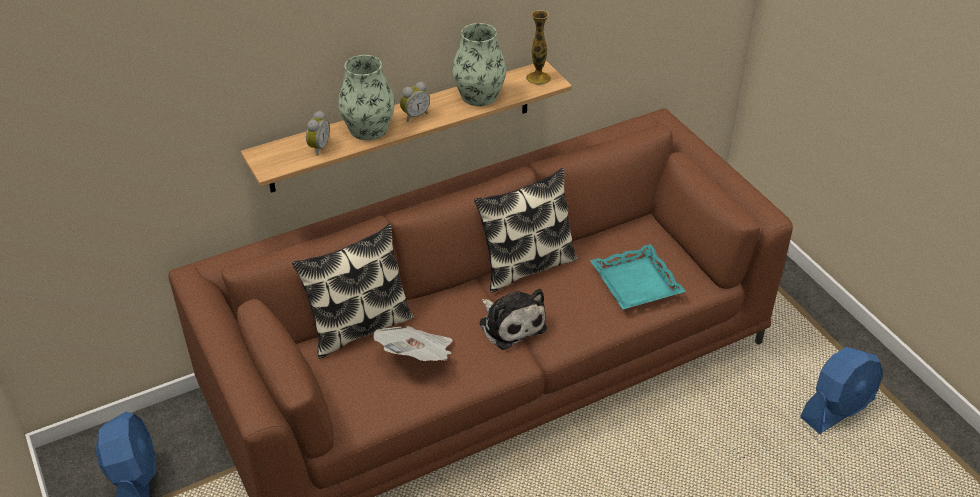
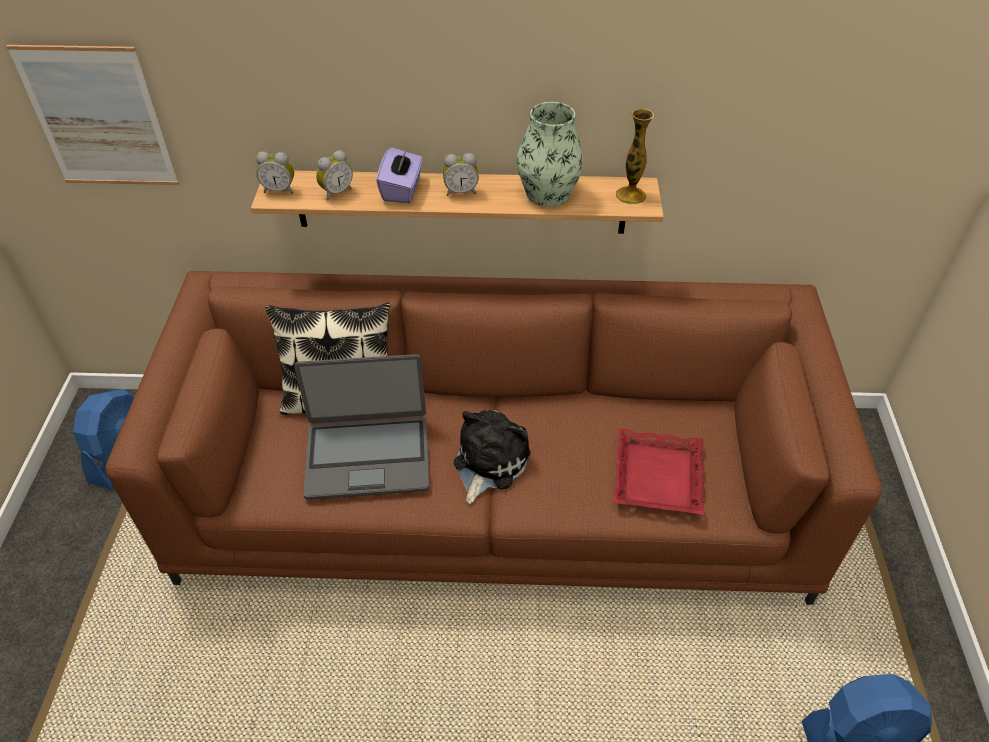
camera: 30 degrees right, 5 degrees up
(92, 150) = (98, 118): none -> picture
(270, 161) = (280, 190): none -> alarm clock
(368, 129) = (402, 190): vase -> purple tissue box
(417, 357) = (368, 456): newspaper -> laptop
(510, 324) = (488, 462): plush toy -> plush toy turned 150 degrees counterclockwise
(526, 266) = (552, 404): pillow -> none
(637, 282) = (658, 477): turquoise tray -> red tray

